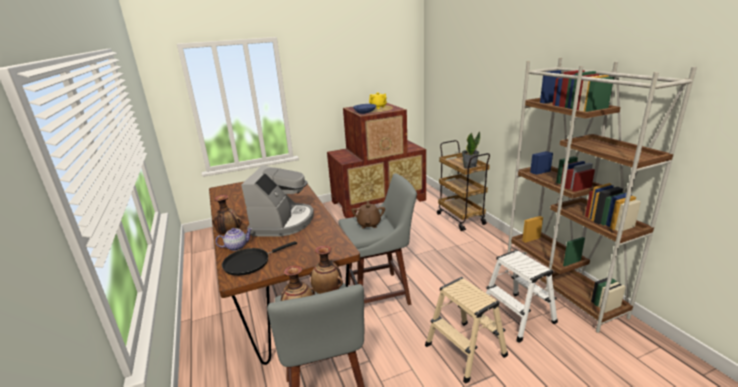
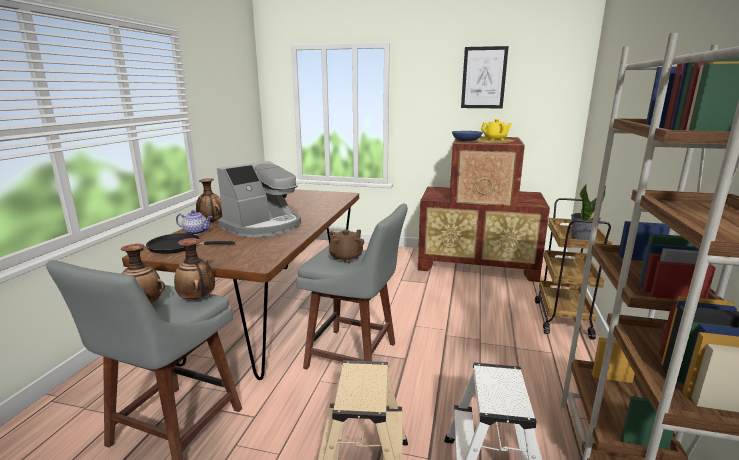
camera: 35 degrees right, 5 degrees down
(355, 60) = (483, 78): none -> picture

